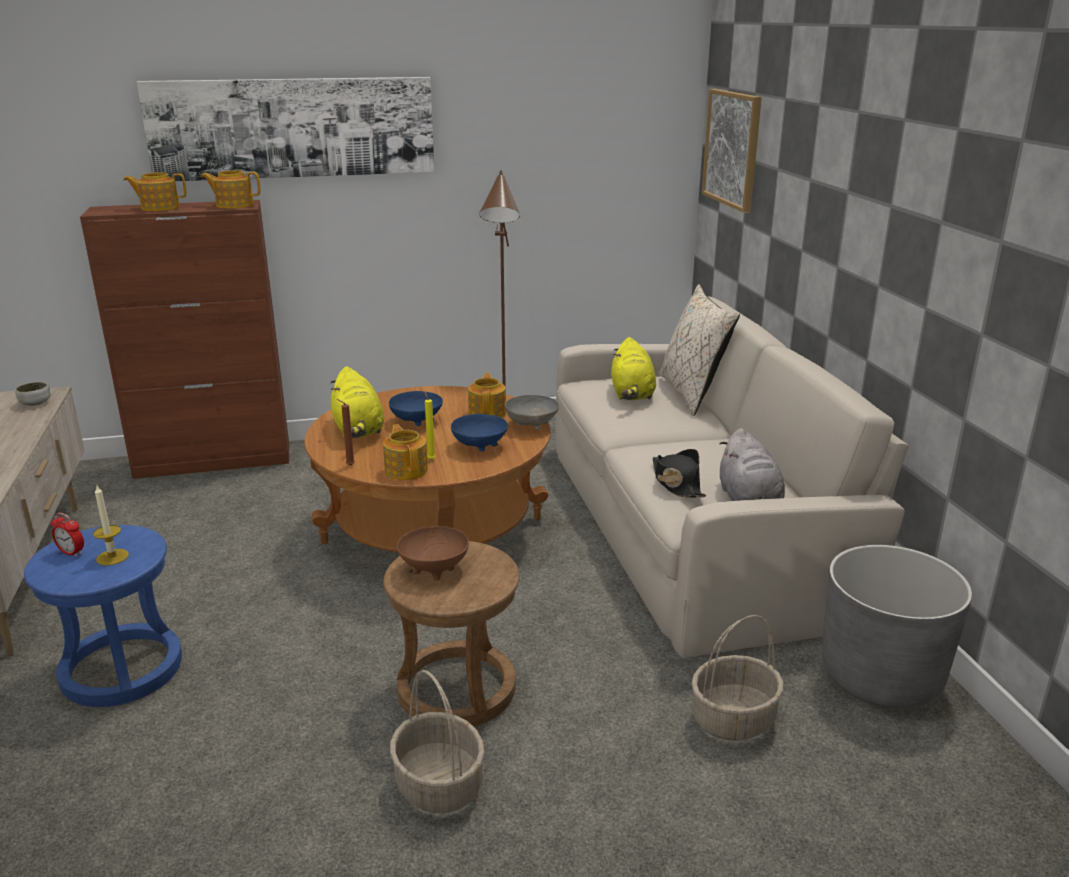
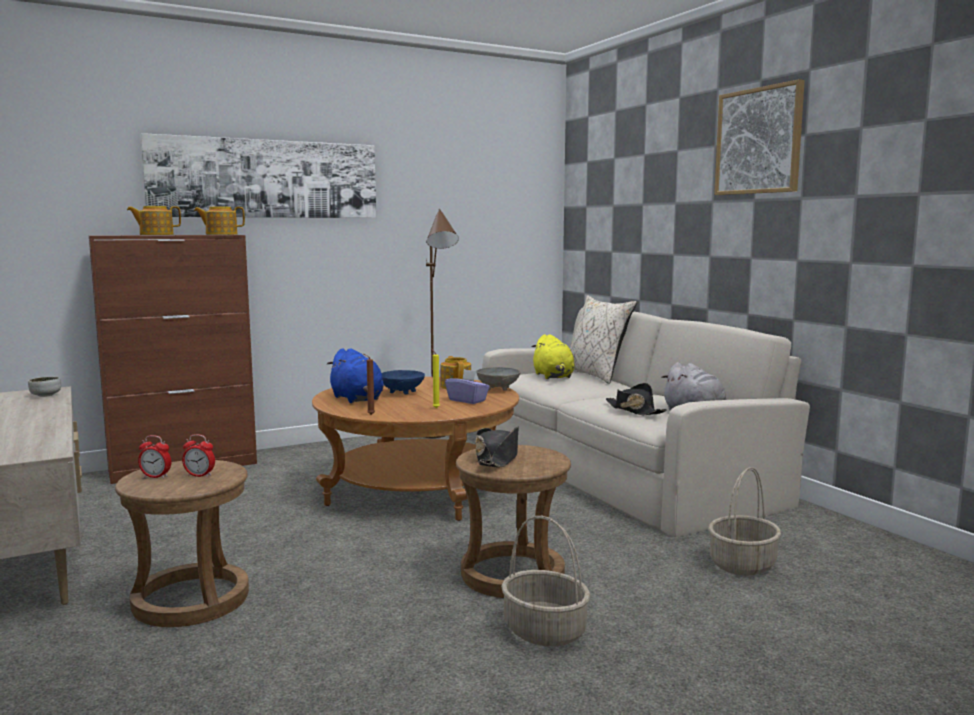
camera: 15 degrees left, 15 degrees down
(112, 557) = (199, 475): candle -> alarm clock
(123, 669) = (191, 599): blue stool -> brown stool
(358, 430) = (357, 399): yellow plush toy -> blue plush toy
(406, 470) = (421, 414): teapot -> none
(435, 569) = (497, 458): brown bowl -> black hat
(478, 447) = (467, 400): blue bowl -> purple tissue box
(732, 149) = (597, 201): picture -> picture (759, 141)
(880, 676) = (824, 530): grey planter -> none

